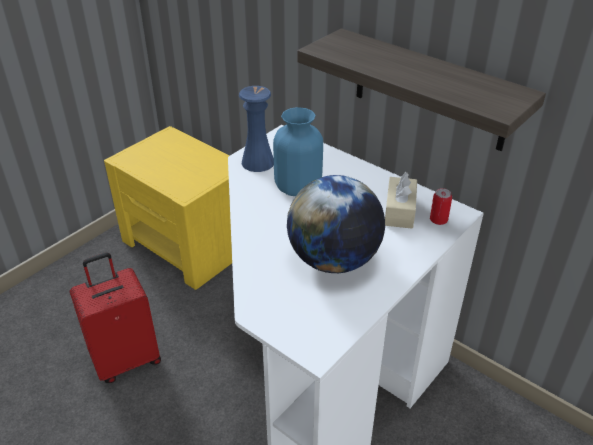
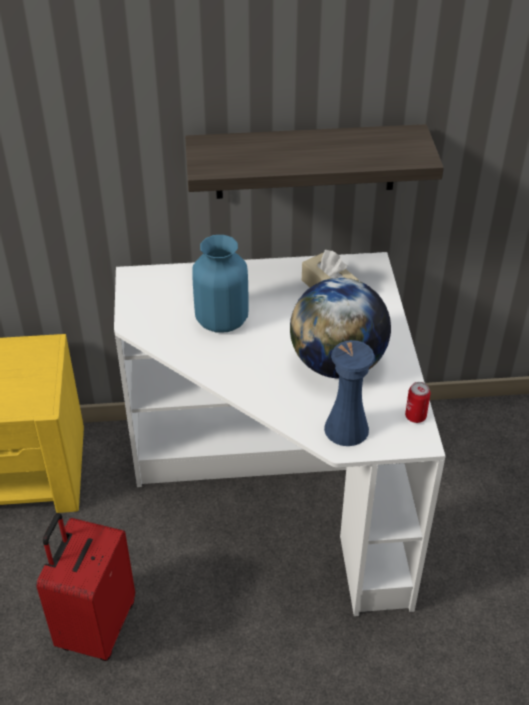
camera: 45 degrees left, 5 degrees up
(258, 162) = (152, 318): blue vase -> blue vase (346, 429)
(438, 220) = (366, 279): can -> can (415, 416)

